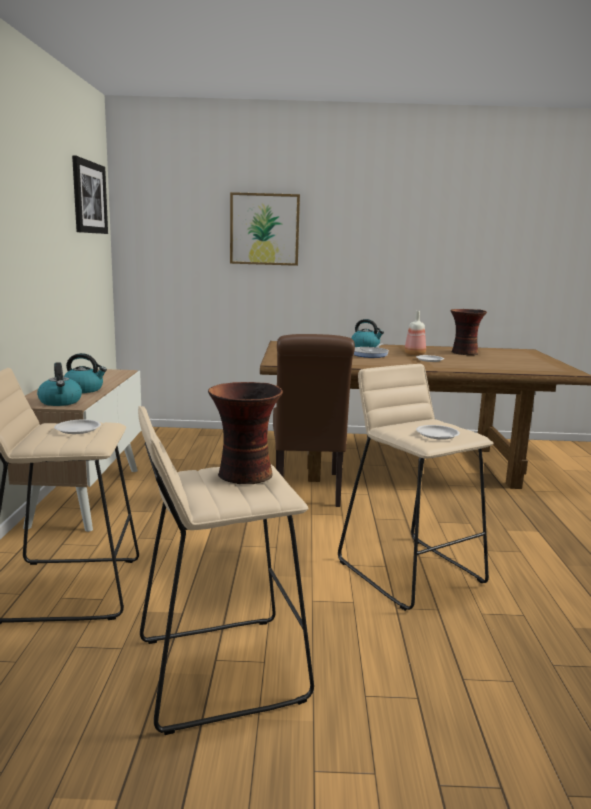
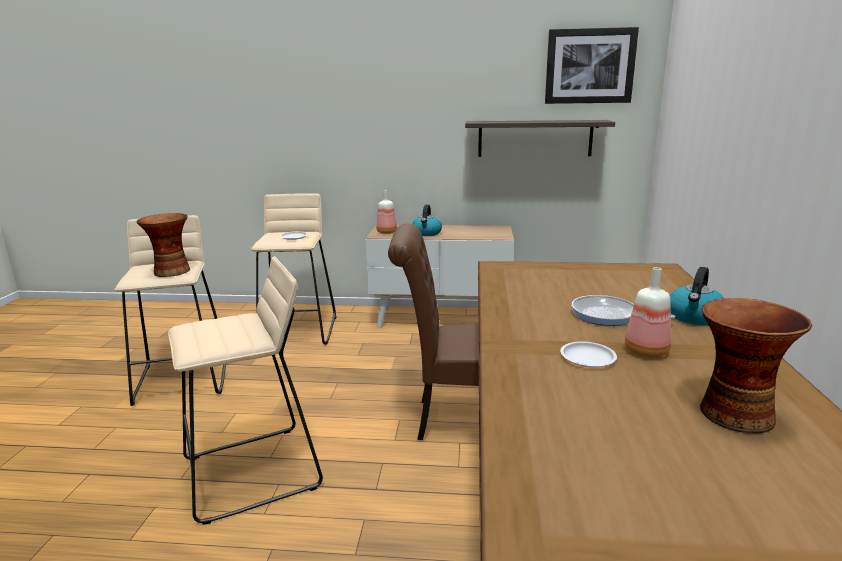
camera: 95 degrees right, 5 degrees up
(60, 402) = (387, 232): kettle -> bottle
(75, 269) = (535, 138): none -> shelf
(264, 229) = (738, 94): picture -> none
(437, 435) = (202, 333): white plate -> none

